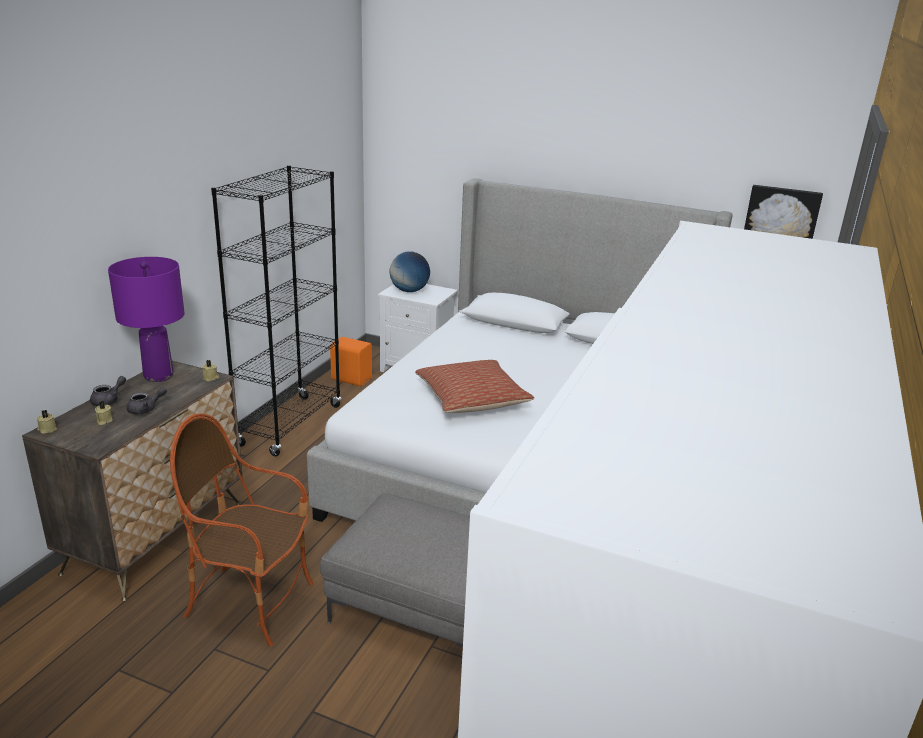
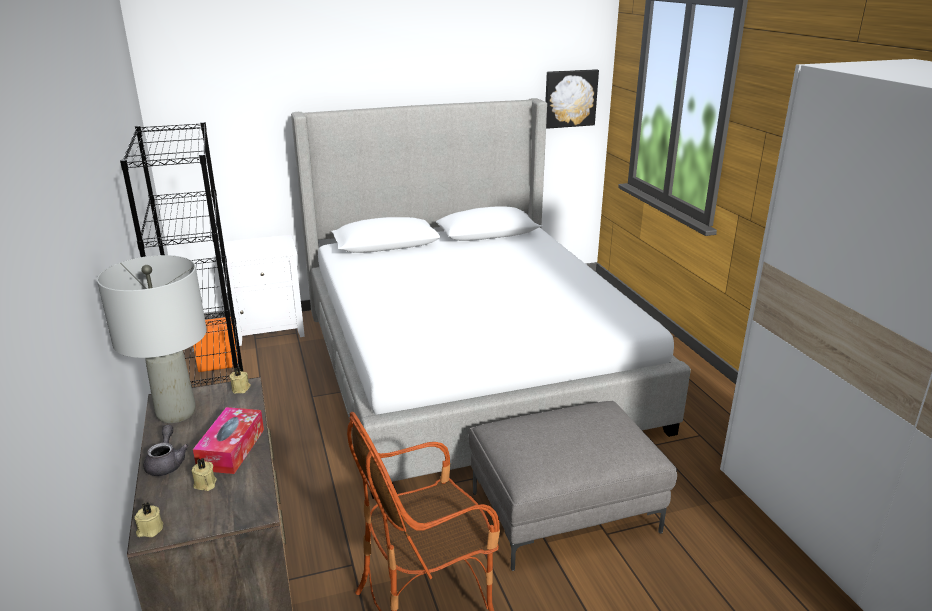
camera: 40 degrees left, 0 degrees up
(146, 409) = (231, 449): grey teapot -> tissue box
(158, 376) = (176, 413): purple table lamp -> grey table lamp
(409, 291) = (249, 249): globe -> none
(472, 399) = (464, 313): pillow -> none

